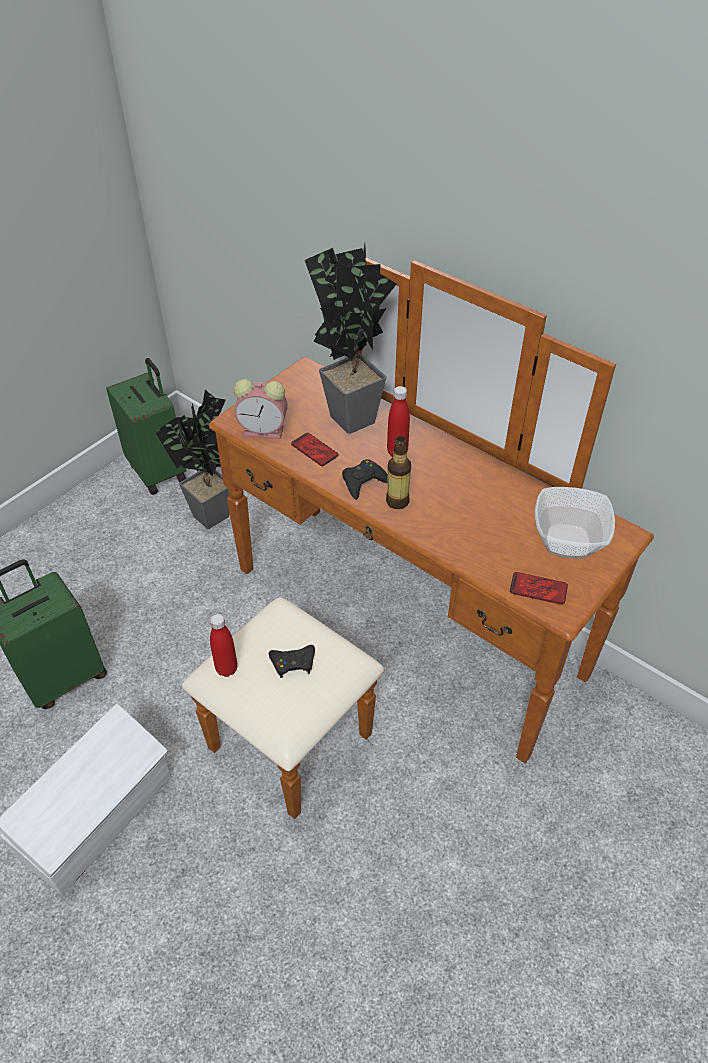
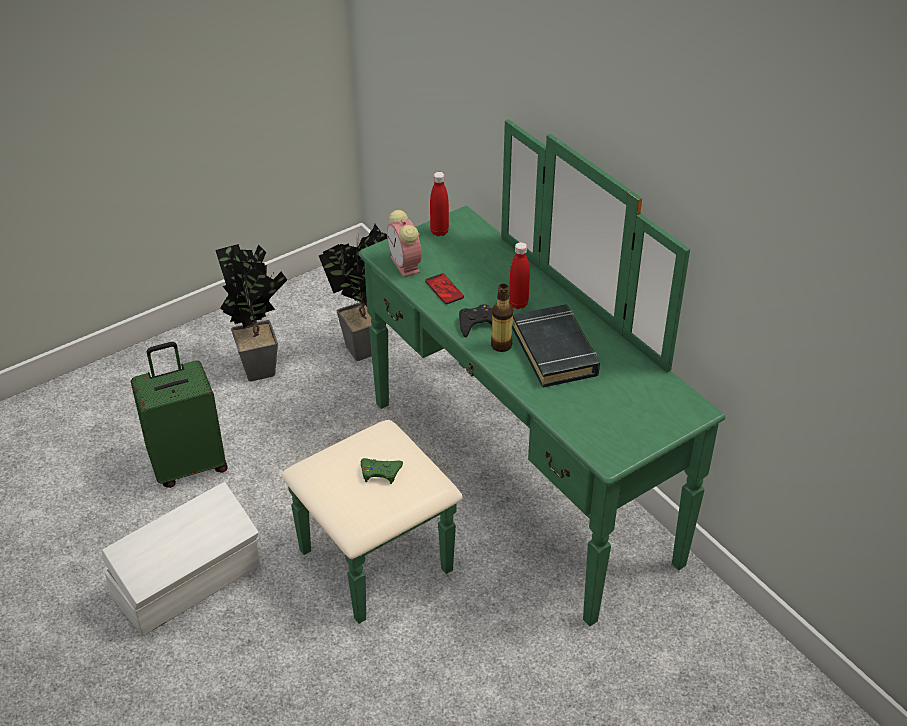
camera: 15 degrees right, 5 degrees down
(159, 471) = (325, 299): green suitcase -> none
(226, 669) = (321, 466): red bottle -> red bottle (439, 232)
(265, 431) = (406, 265): alarm clock -> alarm clock turned 45 degrees clockwise
(293, 663) = (380, 472): black game controller -> green game controller
(352, 413) = (490, 263): potted plant -> potted plant (261, 365)
(383, 647) = (490, 498): brown dresser -> green dresser
(455, 497) = (555, 351): none -> black book
(538, 589) = (596, 438): phone -> none
(568, 541) = (642, 405): bowl -> none

